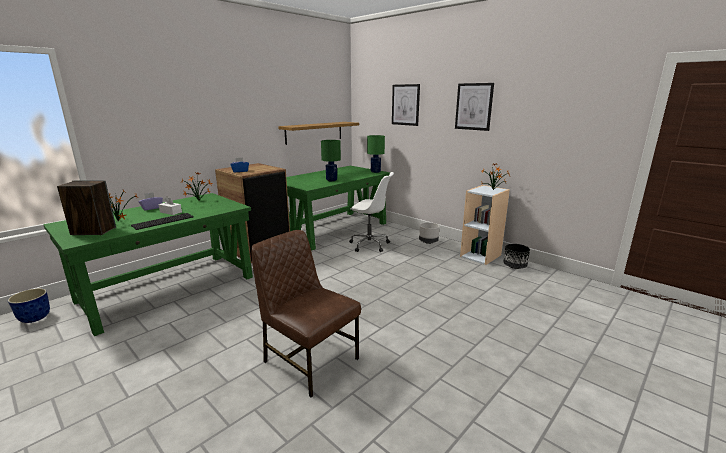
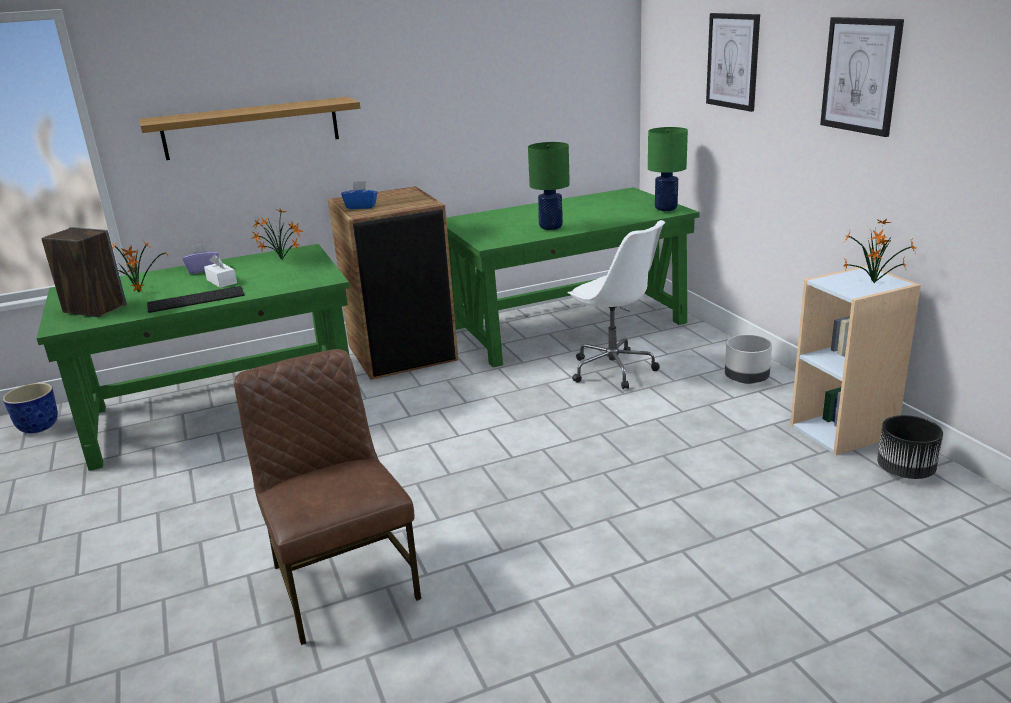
camera: 25 degrees right, 5 degrees up
(314, 132) = (544, 119): shelf -> shelf (251, 128)

